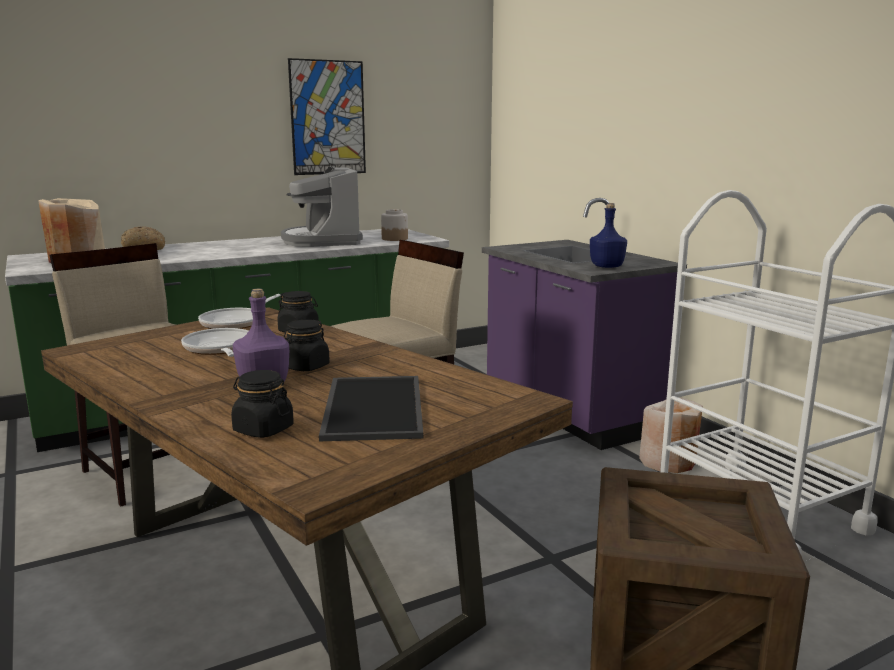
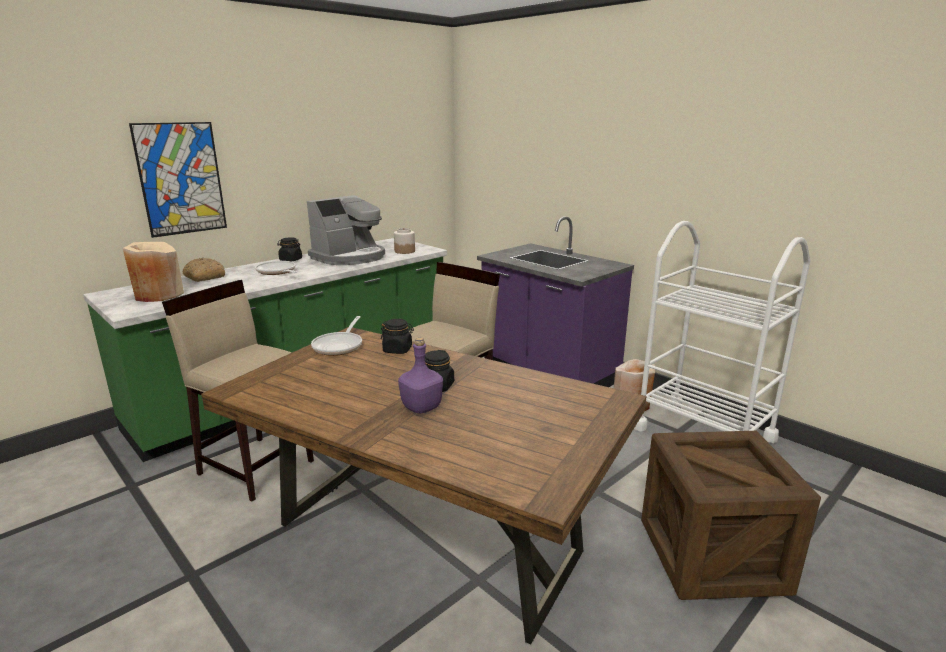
camera: 15 degrees left, 5 degrees up
(219, 349) = (353, 376): frying pan -> frying pan (277, 272)
(263, 429) = (463, 452): black jar -> black jar (290, 260)
(322, 241) = (349, 257): coffee machine -> coffee machine turned 105 degrees counterclockwise
(328, 118) = (338, 153): picture -> picture (181, 179)
(371, 407) = (520, 420): tray -> none
(606, 266) = (584, 271): blue bottle -> none

